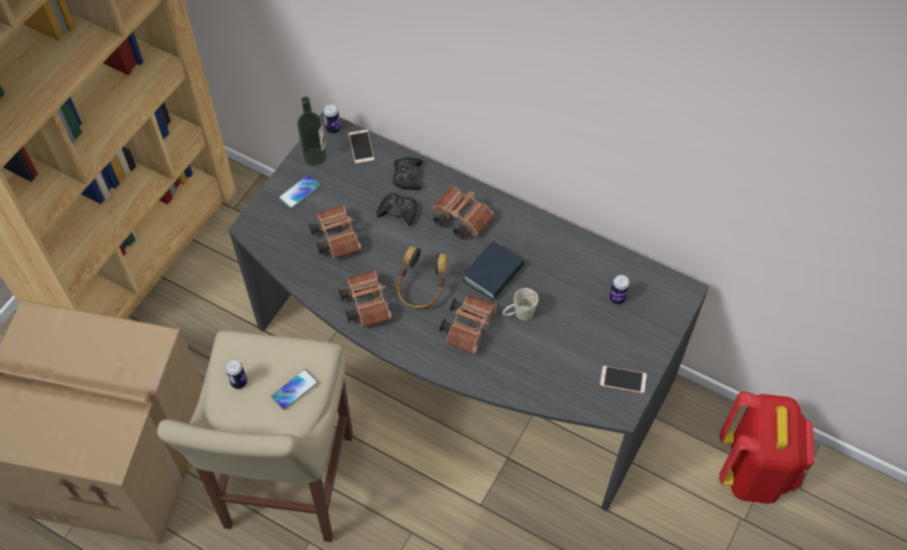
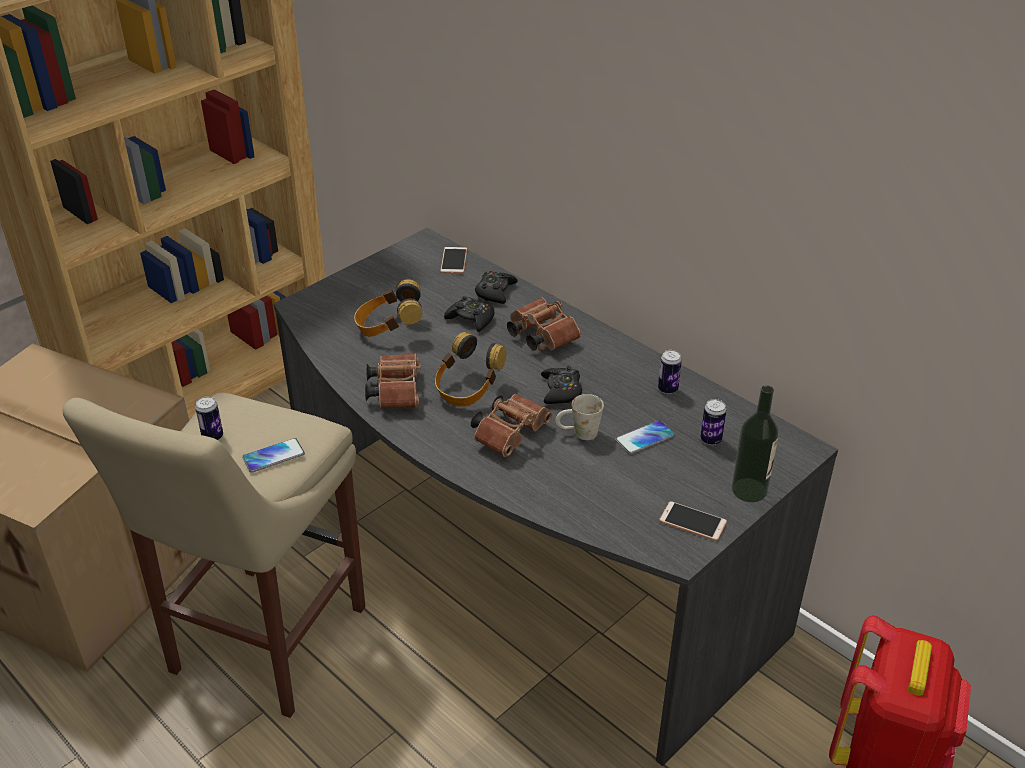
camera: 15 degrees right, 20 degrees down
(299, 192) = (367, 286): phone -> phone (644, 438)
(315, 156) = (399, 260): bottle -> bottle (749, 490)
(333, 129) = (429, 243): can -> can (667, 389)
(335, 237) = (389, 328): brown binoculars -> headphones
(493, 274) = (561, 391): book -> black game controller

